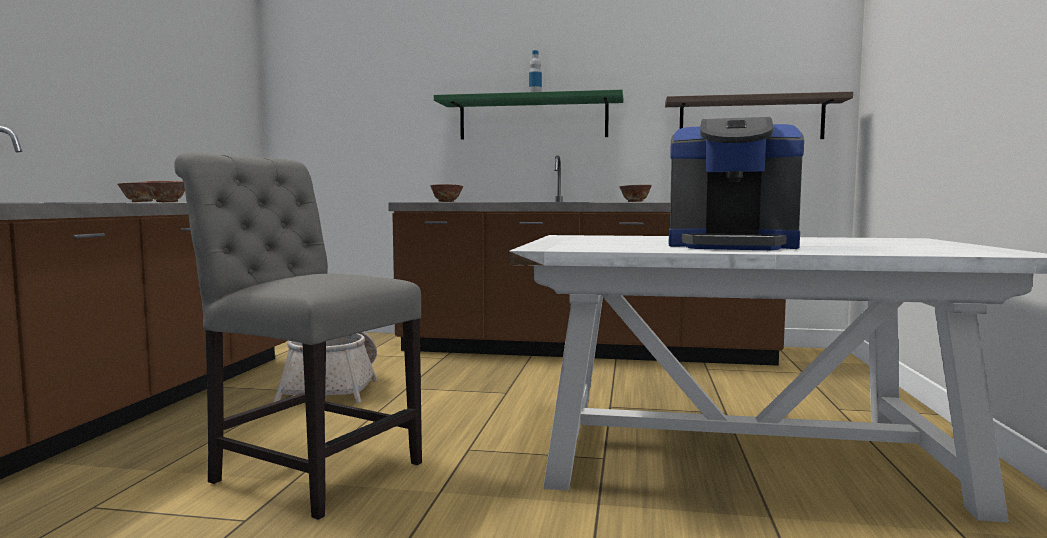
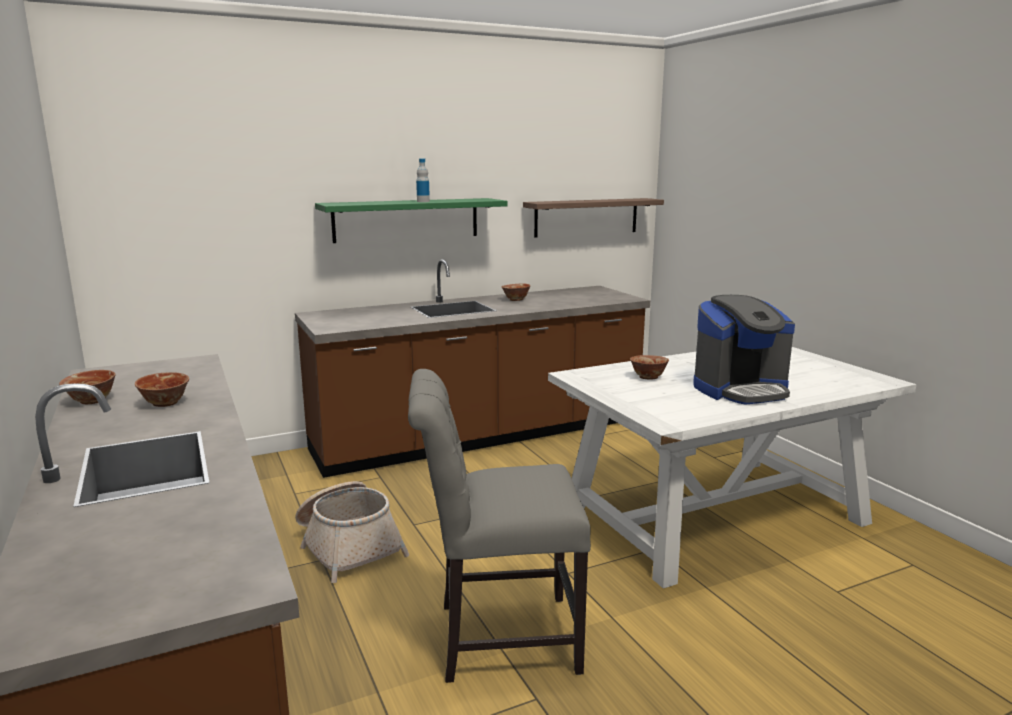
camera: 35 degrees left, 10 degrees up
(446, 202) = (365, 324): bowl -> bowl (648, 377)

